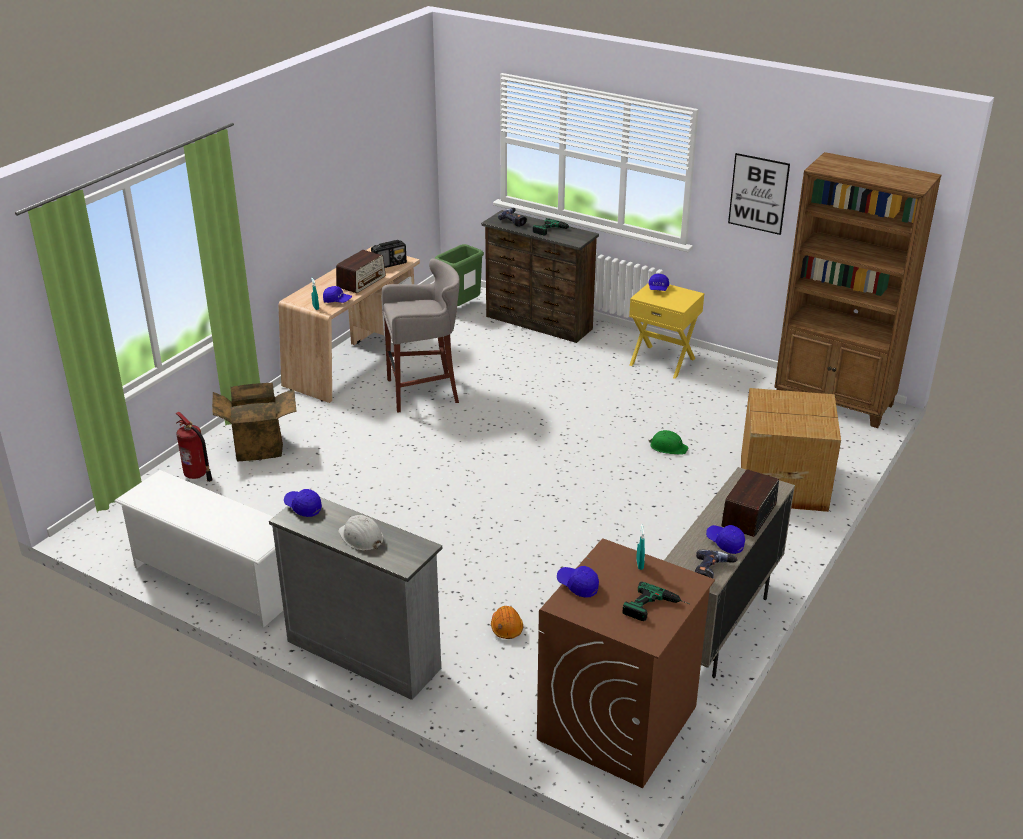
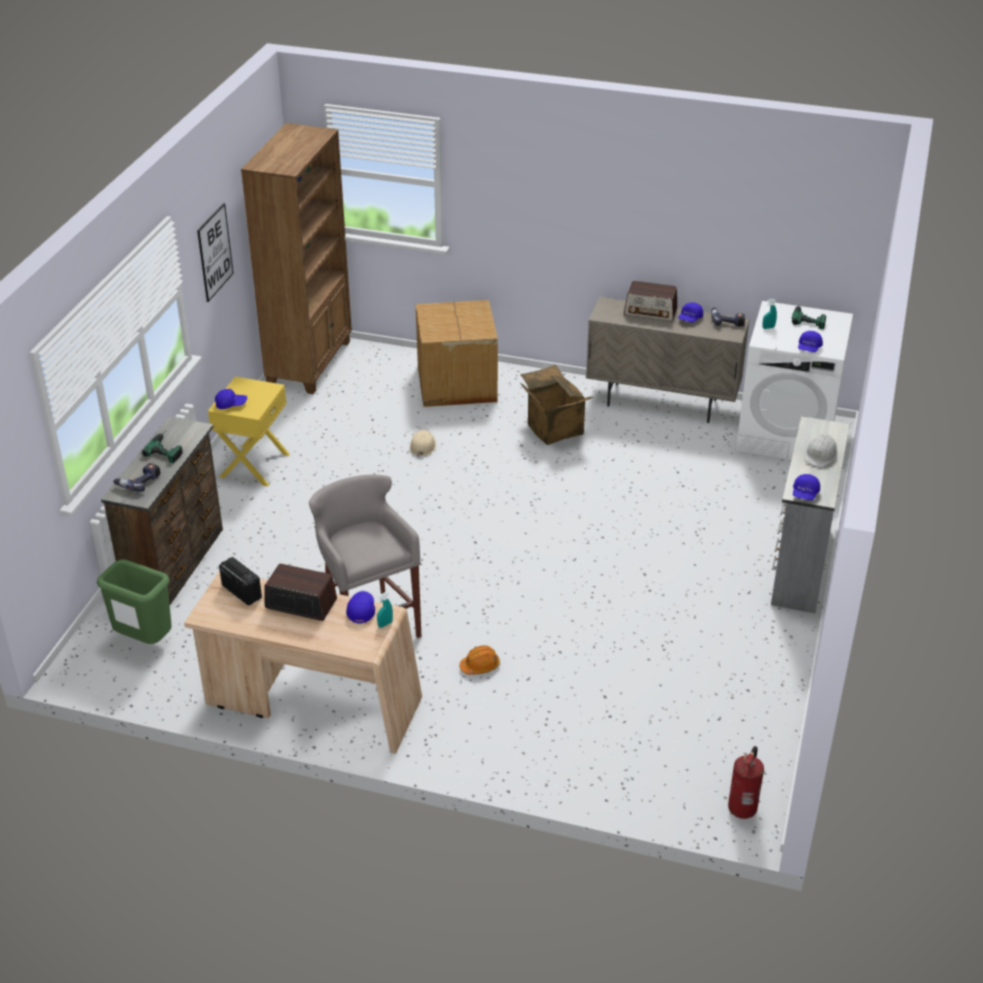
camera: 105 degrees left, 5 degrees up
(196, 475) = (612, 766): fire extinguisher -> fire extinguisher (743, 808)
(217, 580) = (769, 685): white shoe rack -> none
(259, 445) = (532, 732): cardboard box -> cardboard box (552, 429)
(506, 627) = (723, 498): orange hard hat -> orange hard hat (480, 666)
(617, 723) = (786, 435): brown washing machine -> white washing machine
(668, 447) = (422, 446): green hard hat -> beige hard hat

